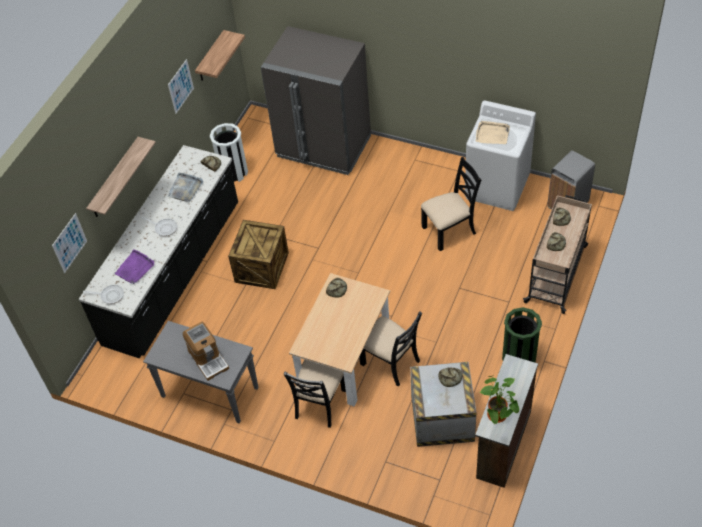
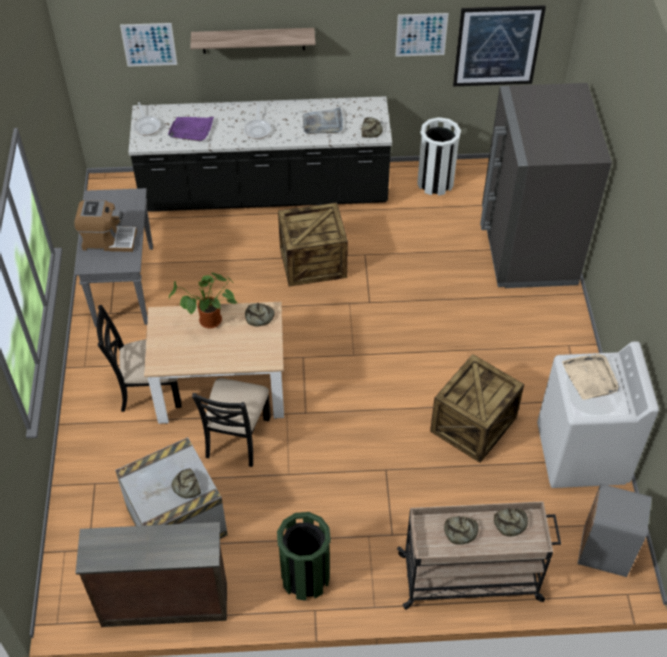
camera: 60 degrees right, 0 degrees up
(208, 359) = (108, 240): coffee machine -> coffee machine turned 120 degrees counterclockwise
(210, 57) = (497, 46): shelf -> picture
(449, 230) = (474, 425): black chair -> crate
(498, 416) = (115, 546): potted plant -> potted plant (209, 323)

